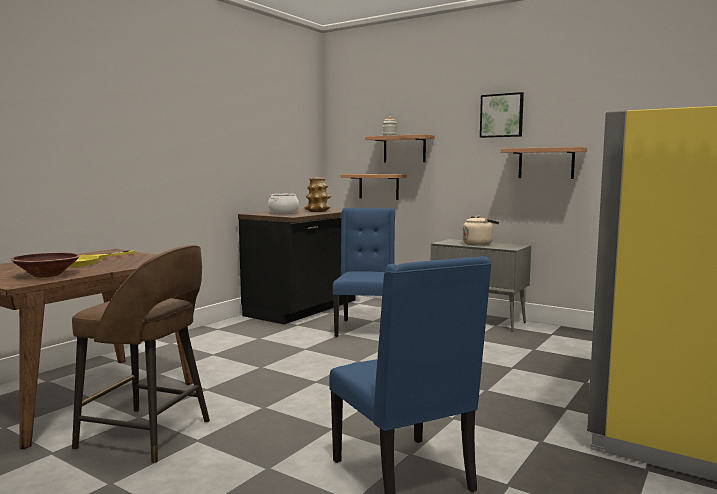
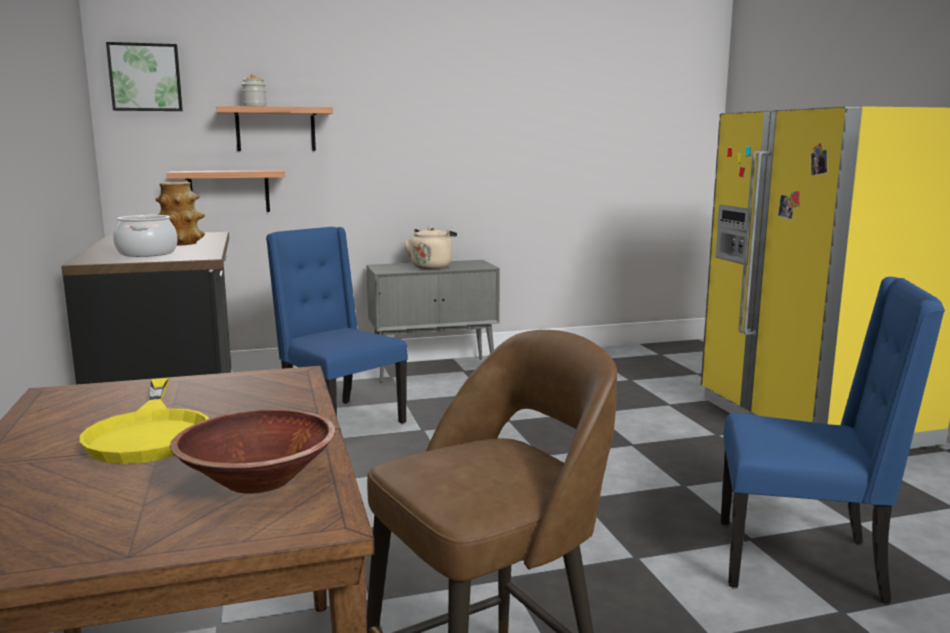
camera: 50 degrees left, 5 degrees up
(502, 115) = (432, 85): picture -> picture (145, 77)
(546, 163) = (492, 152): shelf -> none

